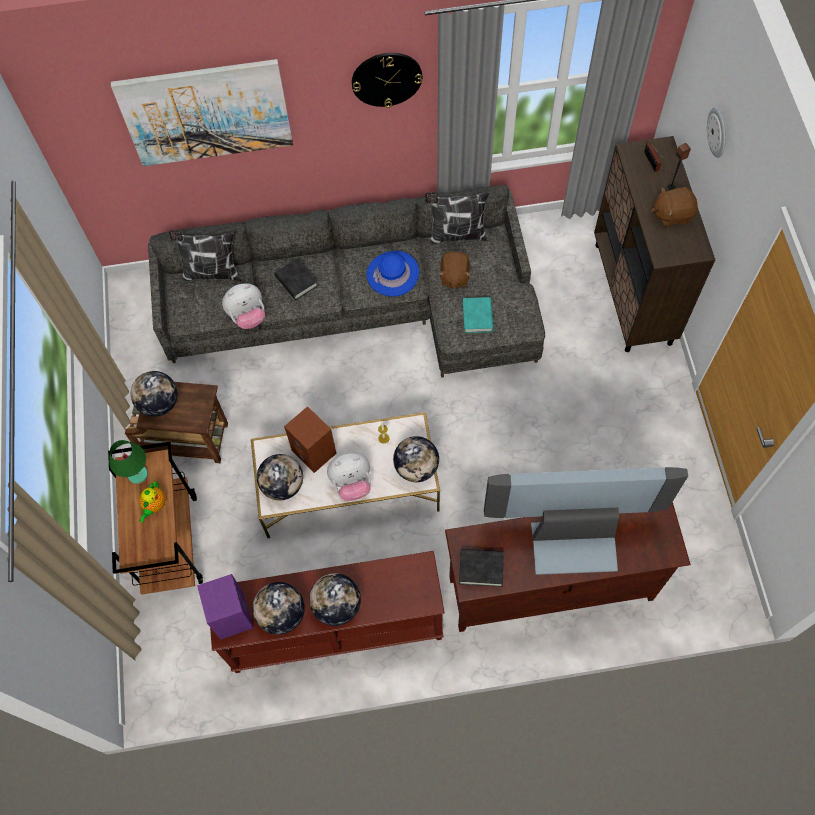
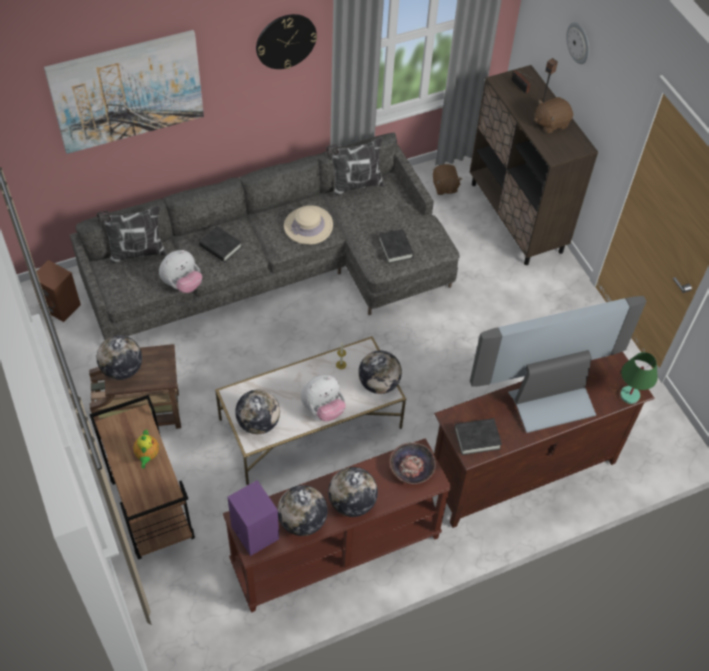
camera: 20 degrees left, 10 degrees down
(138, 475) = (123, 432): green table lamp -> green table lamp (630, 396)
(315, 452) = (280, 388): brown speaker -> brown speaker (62, 307)
(393, 274) = (308, 226): blue hat -> beige hat
(409, 580) = (412, 467): none -> bowl
(454, 277) = (364, 219): brown plush toy -> brown plush toy (444, 187)
(477, 317) = (395, 248): turquoise book -> black book

